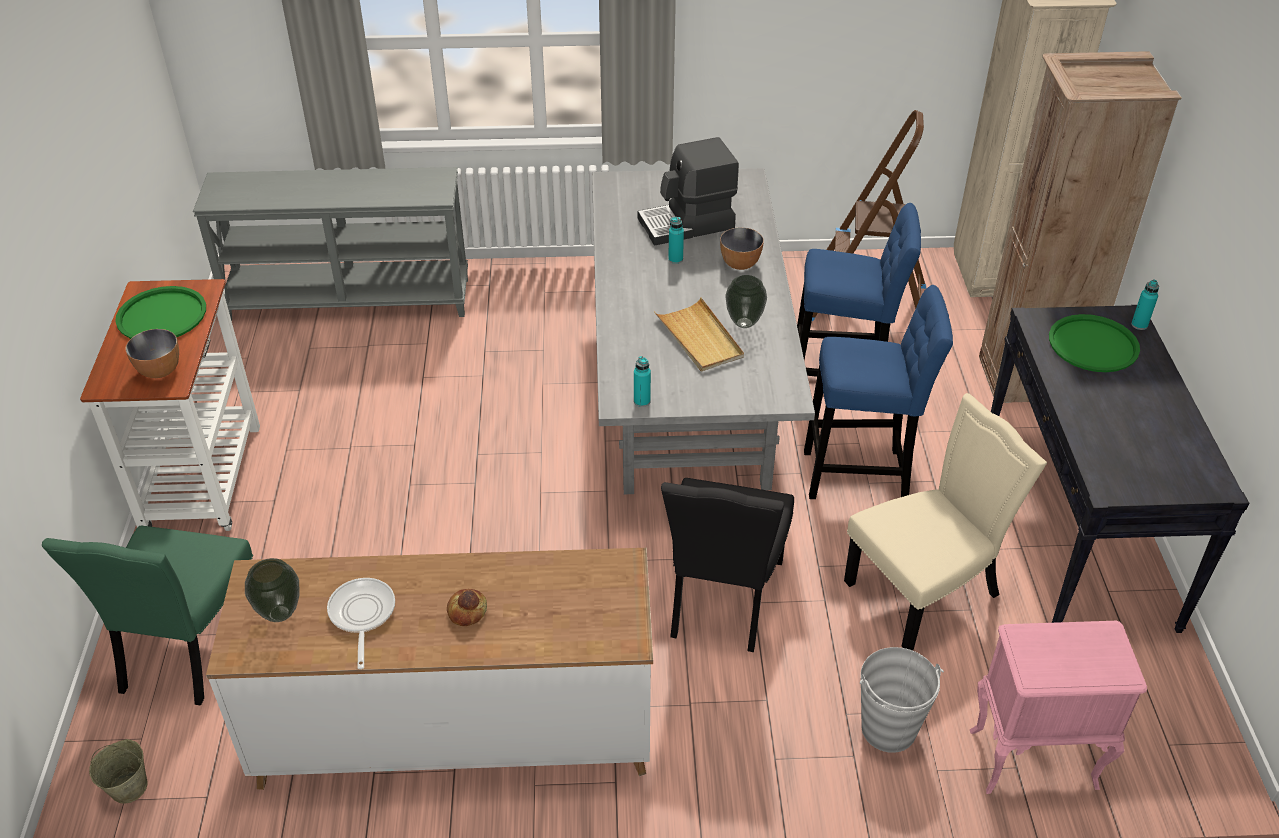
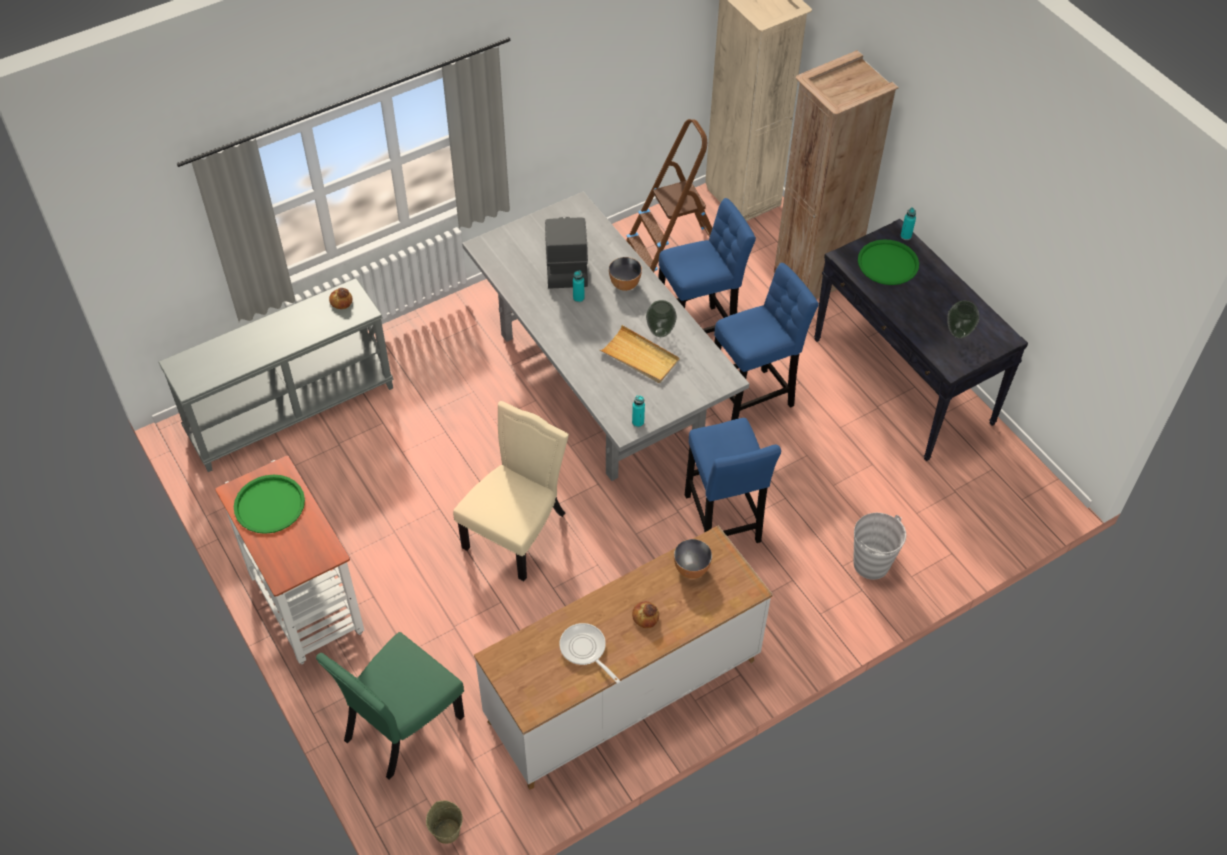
camera: 30 degrees left, 10 degrees up
(160, 371) = (311, 548): bowl -> bowl (691, 569)
(189, 644) = (403, 724): green chair -> green chair turned 60 degrees clockwise
(279, 613) = (533, 674): vase -> vase (958, 333)
(423, 181) = (341, 301): none -> bread
(687, 224) = (565, 264): coffee machine -> coffee machine turned 135 degrees clockwise
(723, 594) = (722, 523): black chair -> blue stool
(921, 593) = (838, 466): beige chair -> beige chair (515, 534)
(1032, 759) = (957, 544): pink nightstand -> none

